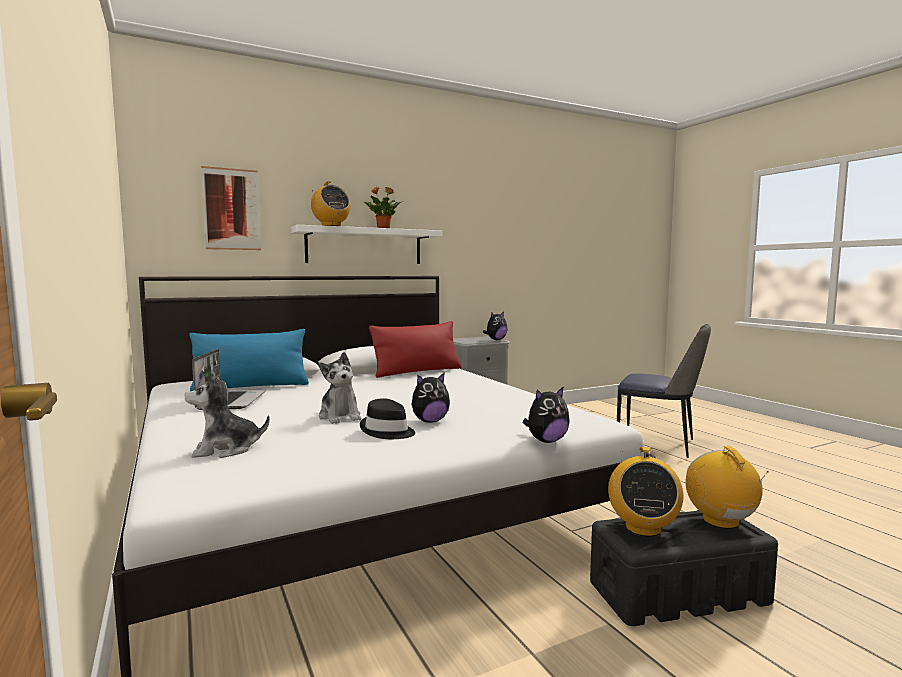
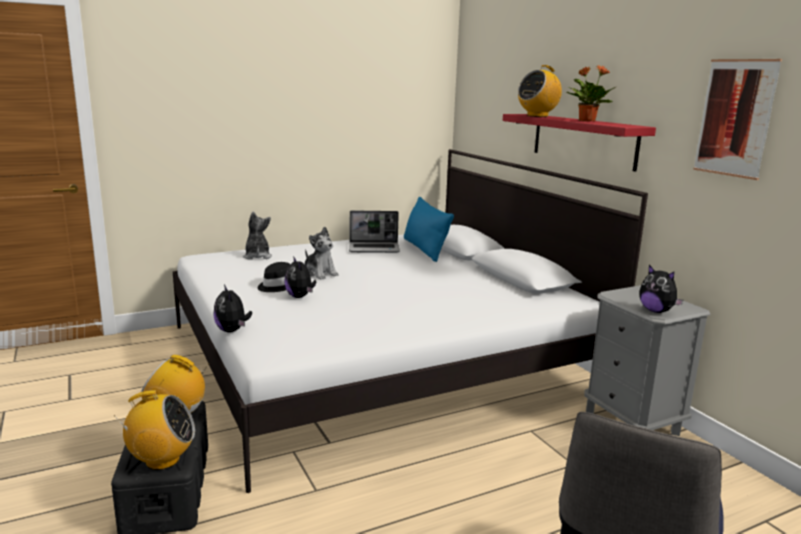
camera: 90 degrees right, 10 degrees up
(231, 209) = (498, 96): picture -> picture (735, 118)
(340, 416) = (320, 273): plush toy -> plush toy turned 105 degrees counterclockwise
(364, 246) = (583, 140): white shelf -> red shelf
(417, 372) = (513, 295): red pillow -> none

